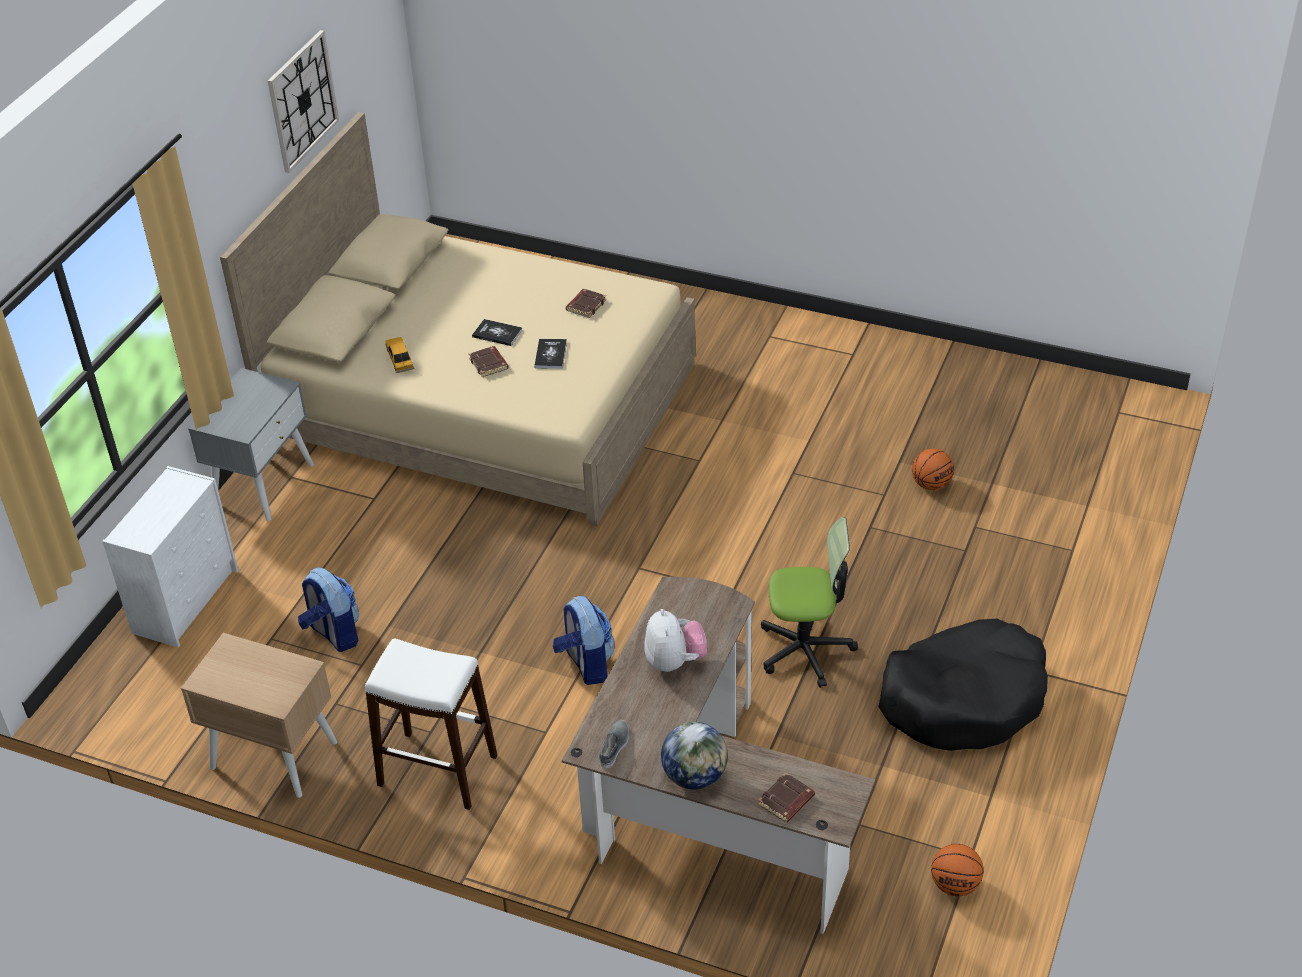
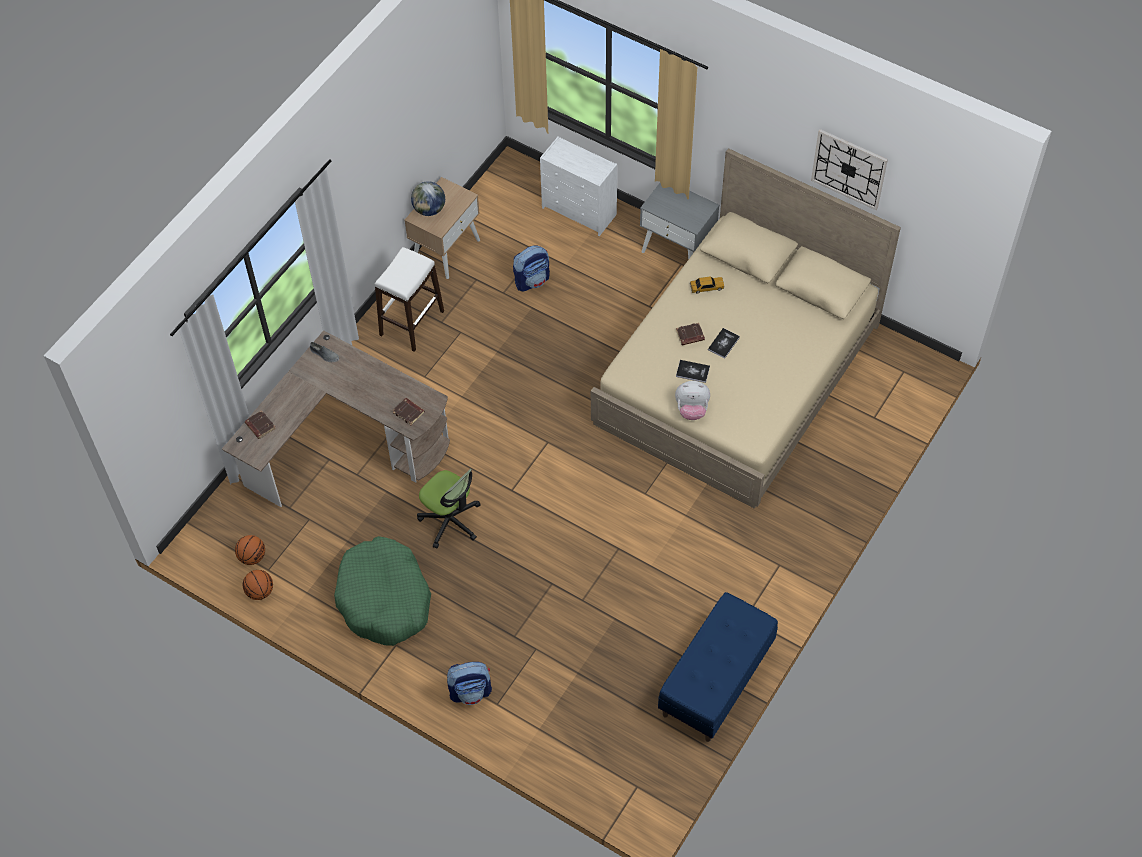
camera: 100 degrees right, 15 degrees up
(586, 305) = (745, 399): brown book -> brown book (409, 412)
(586, 664) = (472, 403): backpack -> backpack (471, 691)
(674, 661) = (377, 391): plush toy -> plush toy (691, 409)
(695, 776) = (291, 387): globe -> globe (429, 210)
(805, 649) = (450, 521): office chair -> office chair turned 60 degrees counterclockwise
(931, 484) = (585, 632): basketball -> basketball (260, 591)
(949, 367) = (716, 681): none -> blue bench
(964, 699) = (384, 599): black dog bed -> green dog bed

